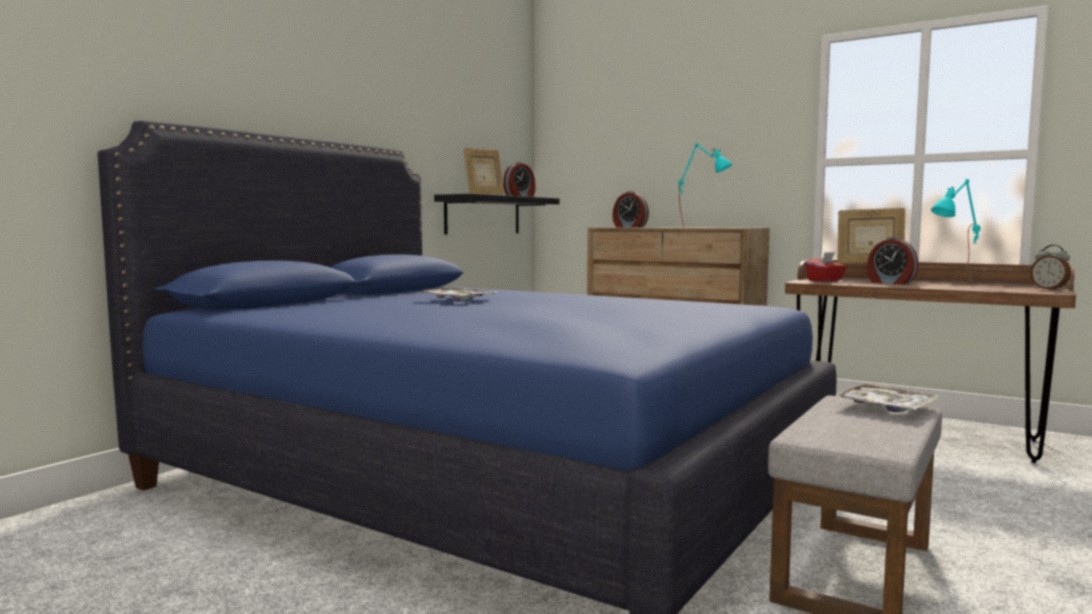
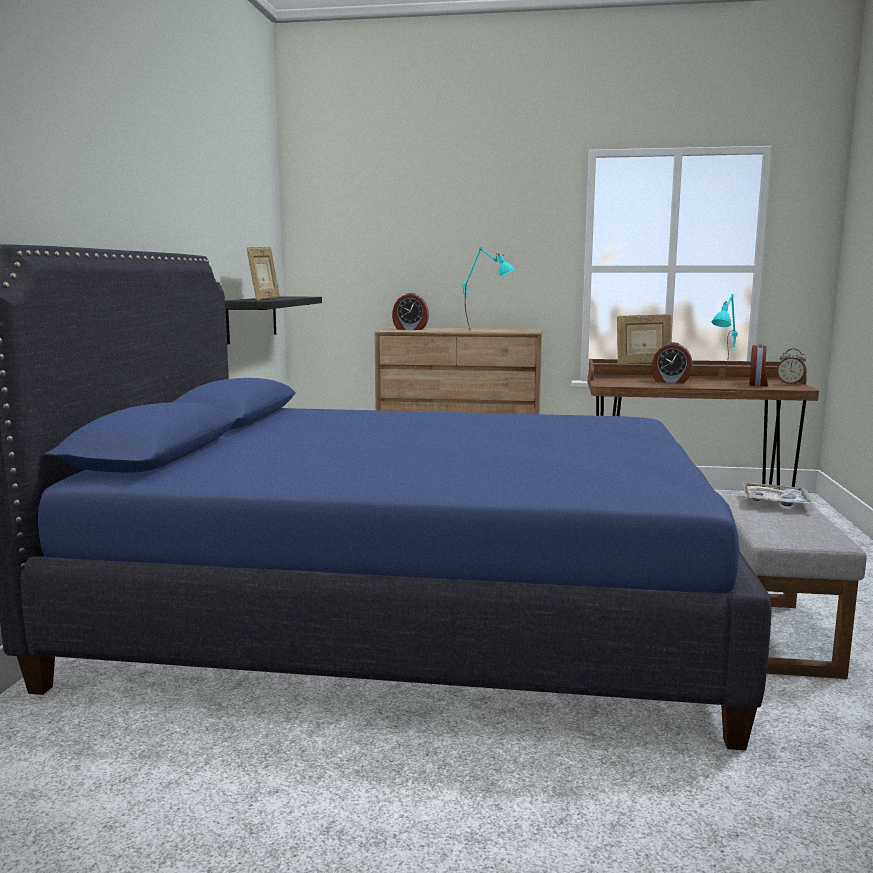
camera: 25 degrees left, 5 degrees up
(458, 300) = (354, 432): tray -> none
(520, 196) = (290, 297): alarm clock -> alarm clock (758, 384)
(825, 281) = (618, 381): red tissue box -> none

